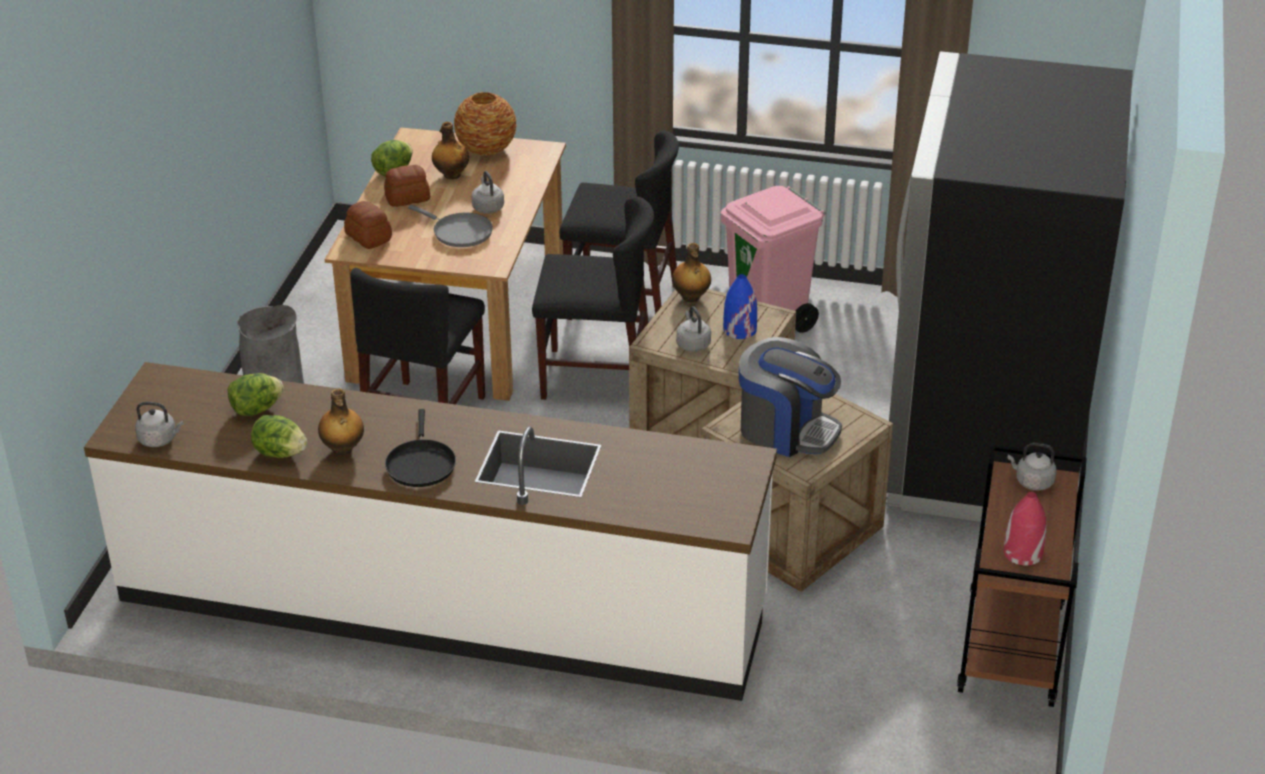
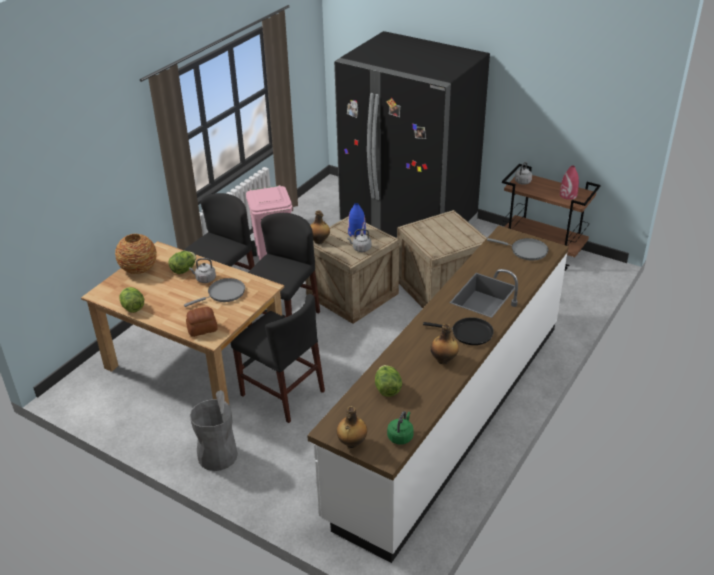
camera: 70 degrees left, 0 degrees up
(160, 439) = (400, 436): grey kettle -> green kettle
(280, 453) = (437, 385): lettuce -> lettuce (184, 270)
(407, 198) = (169, 307): bread -> none
(451, 175) = (157, 286): bottle -> bottle (351, 443)
(702, 493) = (526, 251): none -> grey frying pan
(786, 430) = (445, 237): coffee machine -> none

